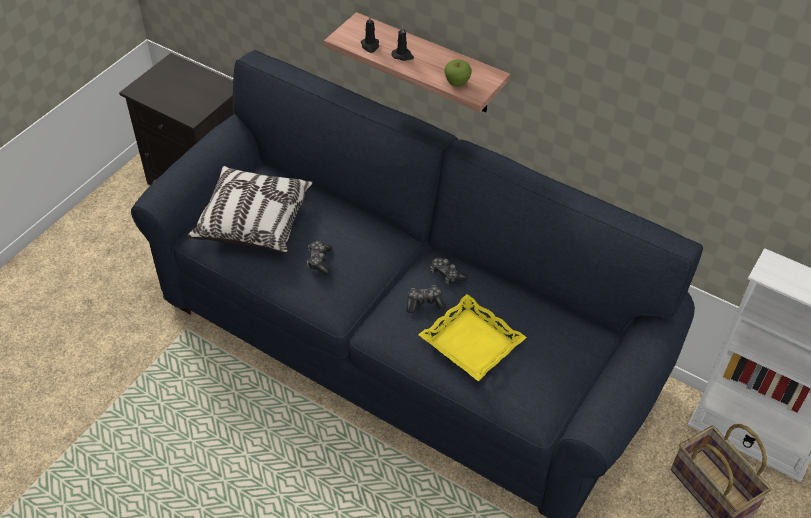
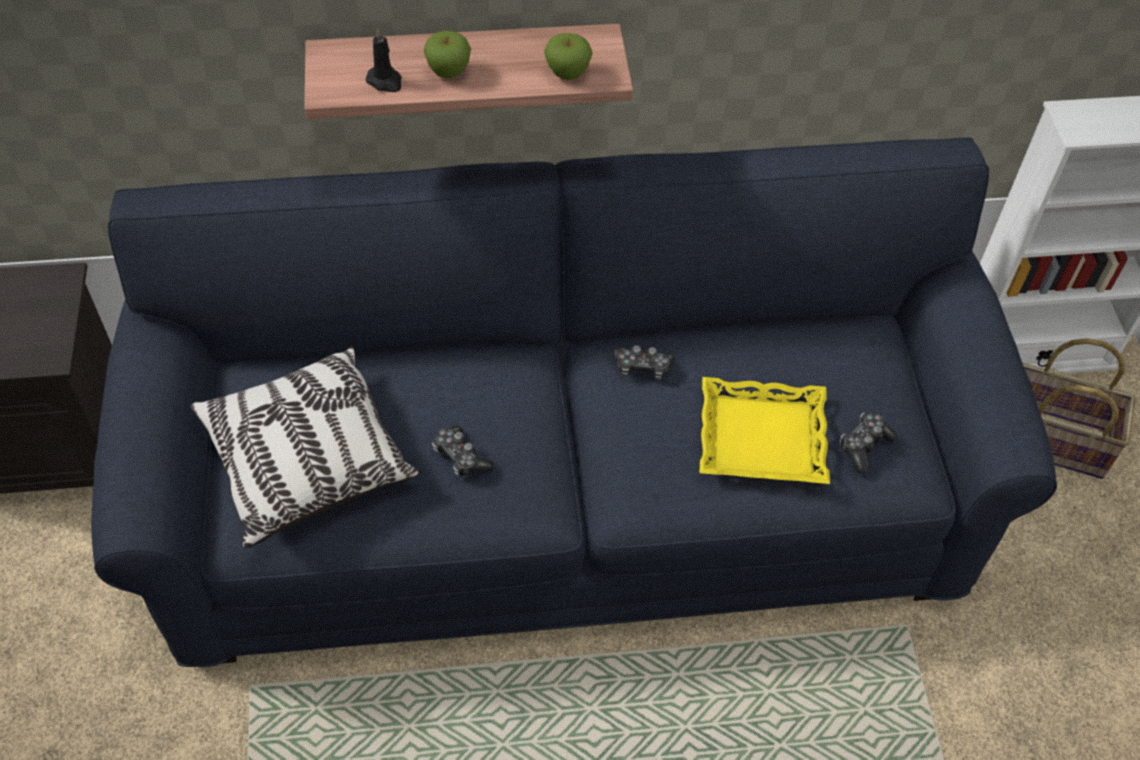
camera: 40 degrees left, 5 degrees up
(403, 55) = (448, 72): black candle -> apple
(424, 303) = (654, 424): game controller -> game controller (864, 446)

